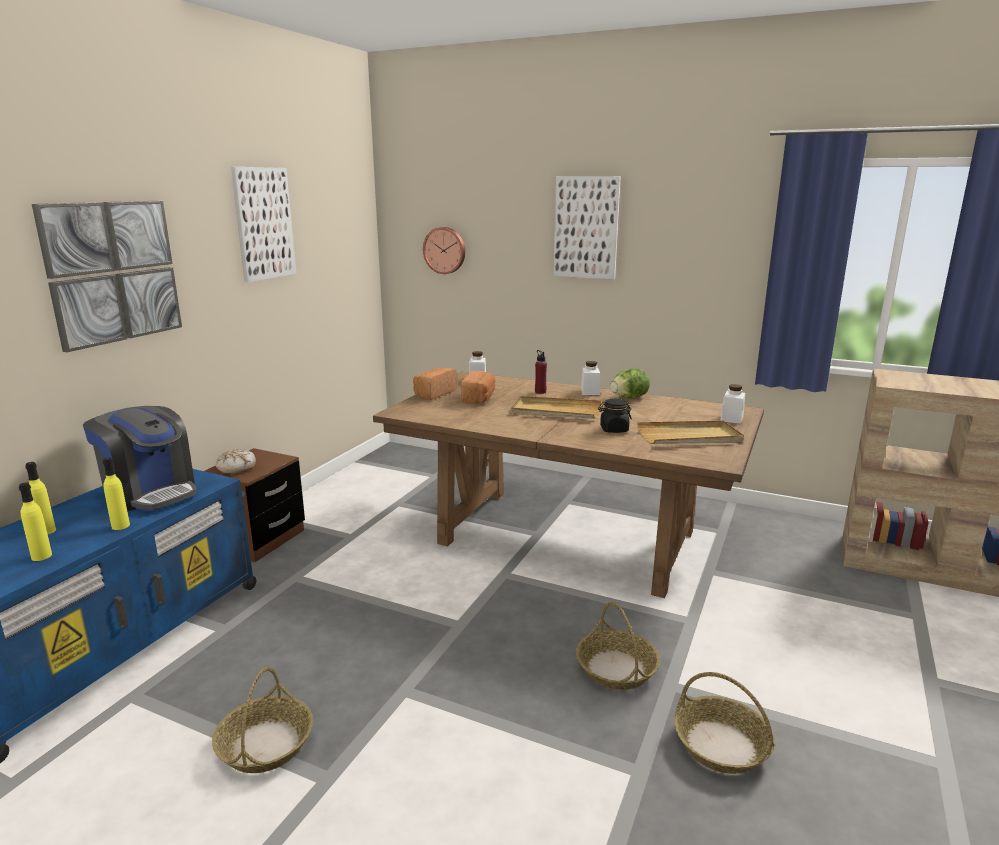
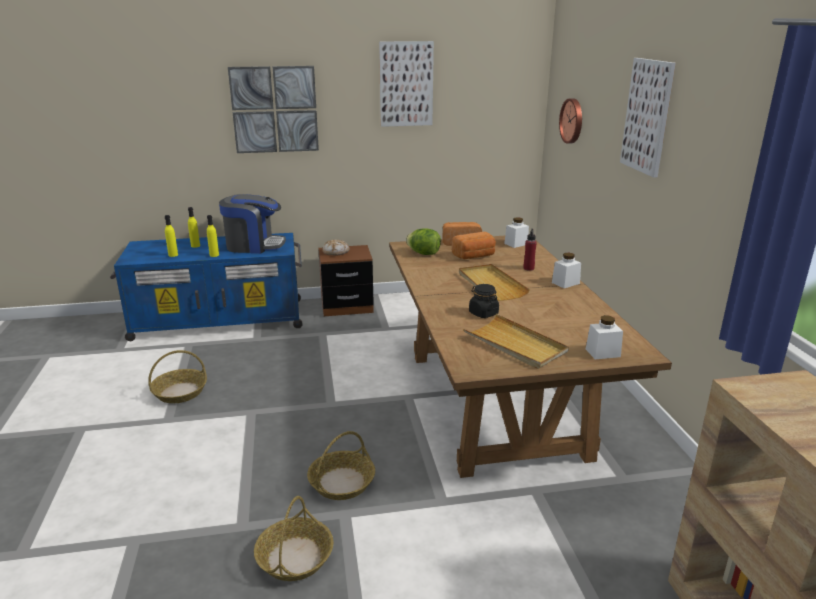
camera: 55 degrees right, 5 degrees up
(150, 493) = (254, 245): coffee machine -> coffee machine turned 90 degrees counterclockwise
(629, 398) = (578, 300): lettuce -> lettuce (423, 253)

